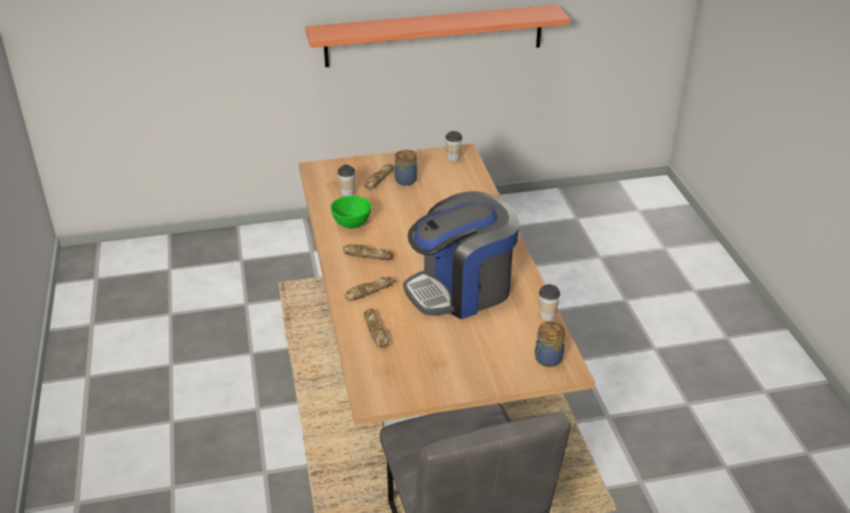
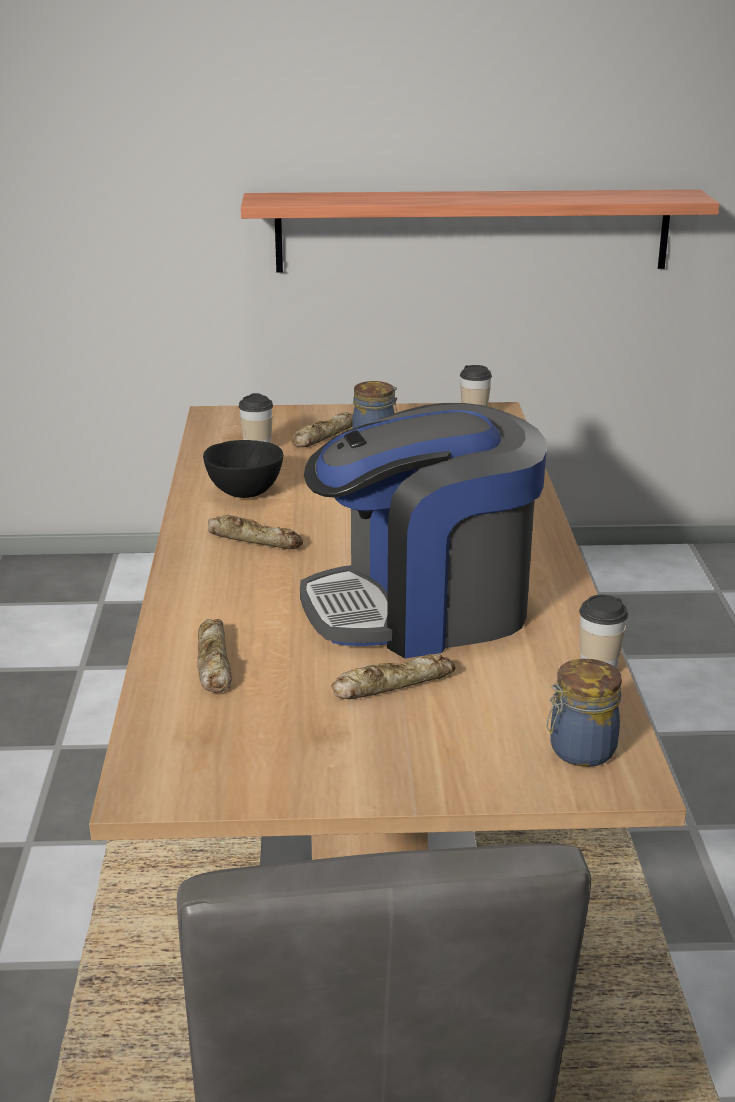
camera: 10 degrees right, 10 degrees down
(351, 224) = (243, 492): green bowl -> black bowl
(369, 291) = (230, 595): bread -> bread (392, 684)

